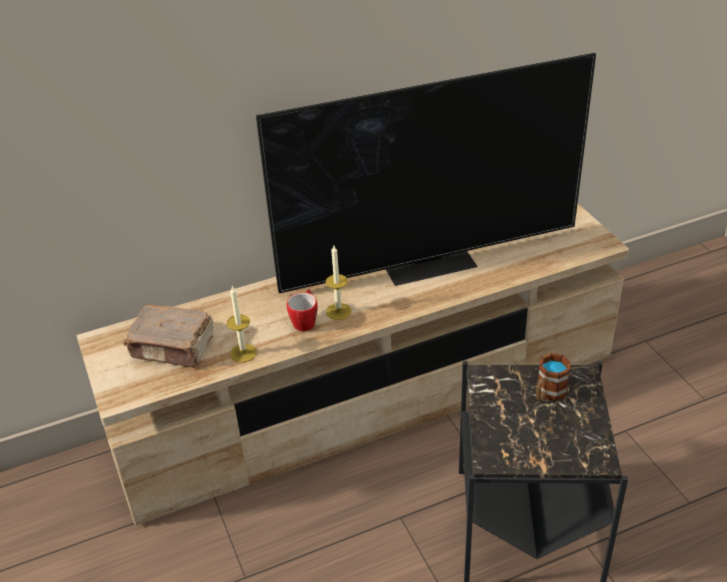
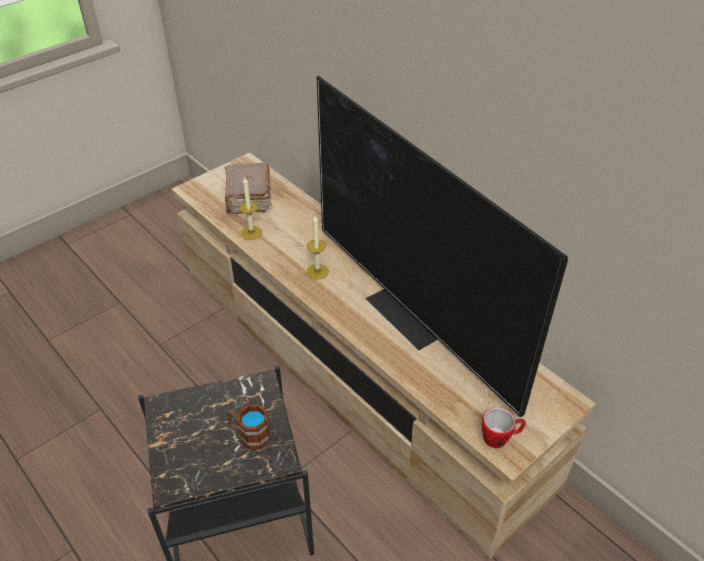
camera: 70 degrees right, 5 degrees up
(305, 321) = (299, 255): mug -> mug (500, 438)

